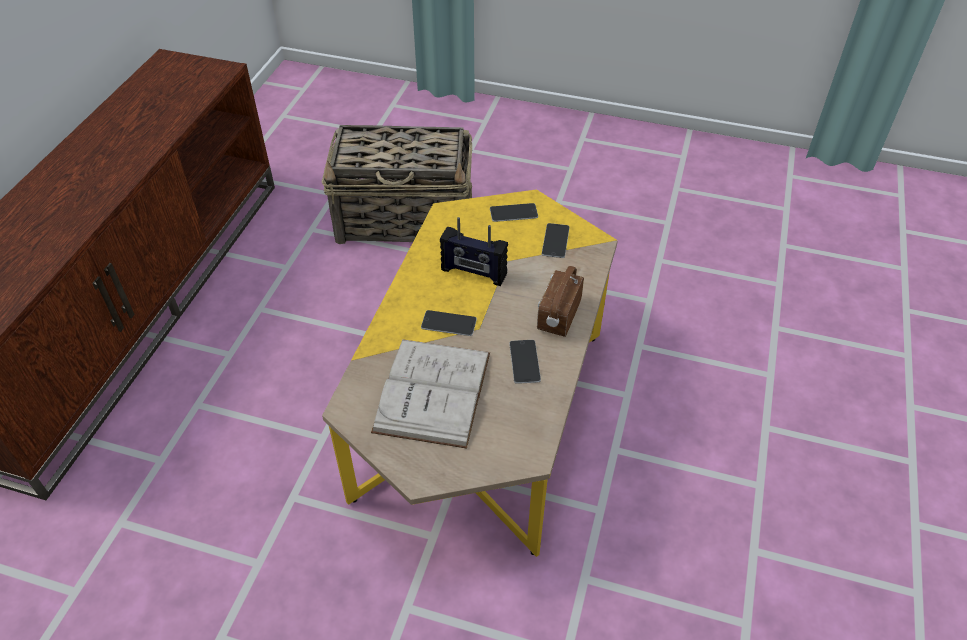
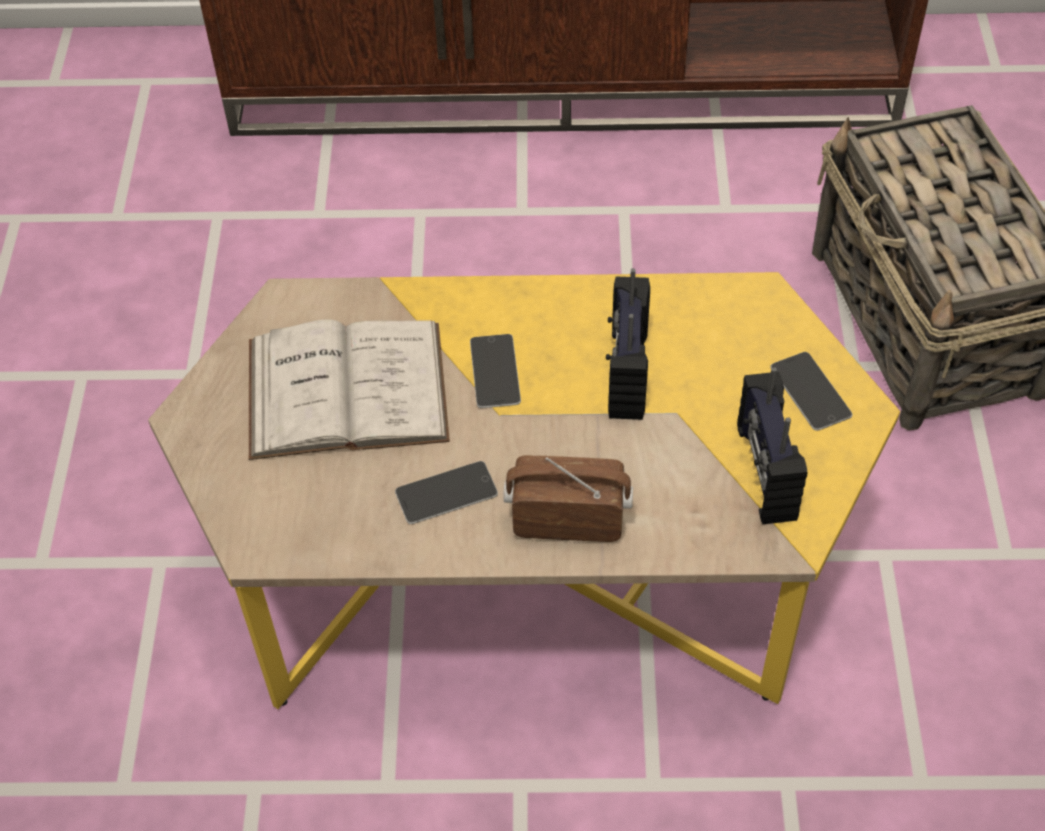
camera: 75 degrees right, 5 degrees up
(555, 240) = (764, 472): phone -> radio

